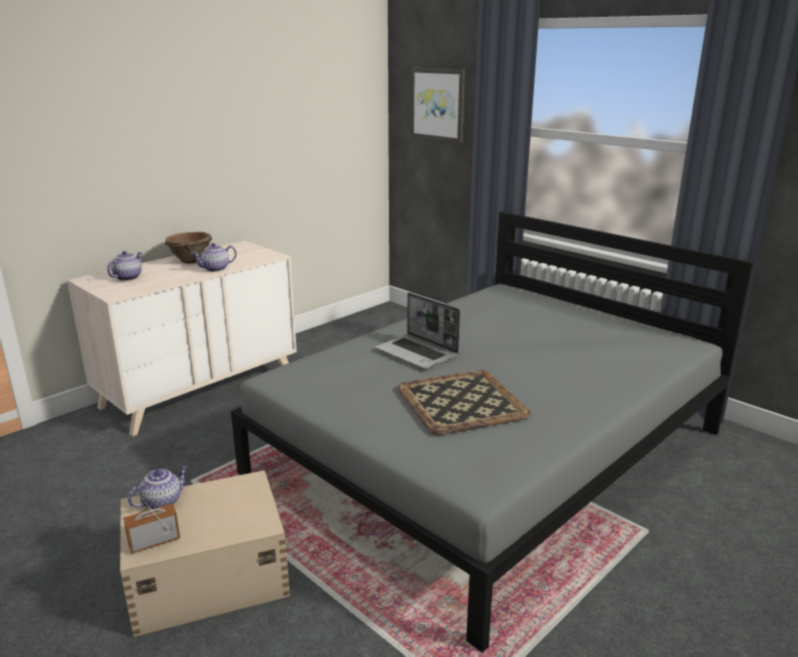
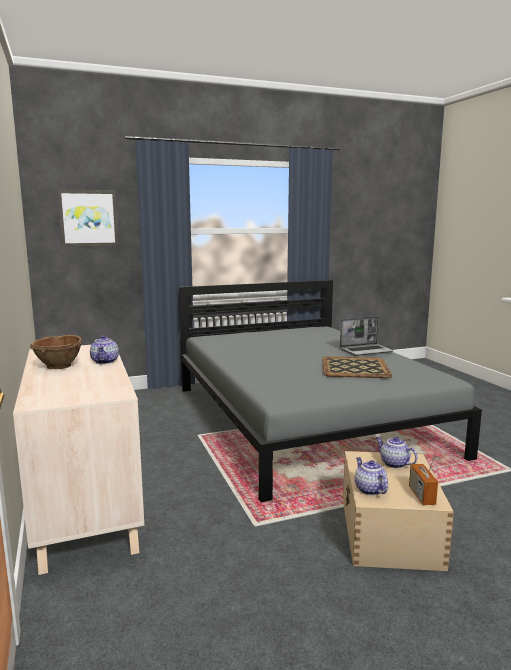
camera: 65 degrees left, 10 degrees down
(128, 277) = (66, 388): teapot -> teapot (393, 463)
(418, 353) = (279, 366): laptop -> laptop (366, 351)

